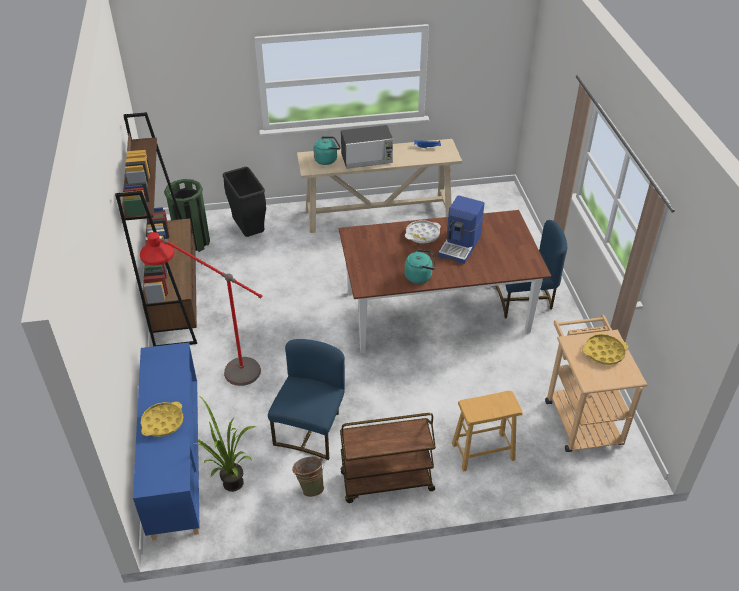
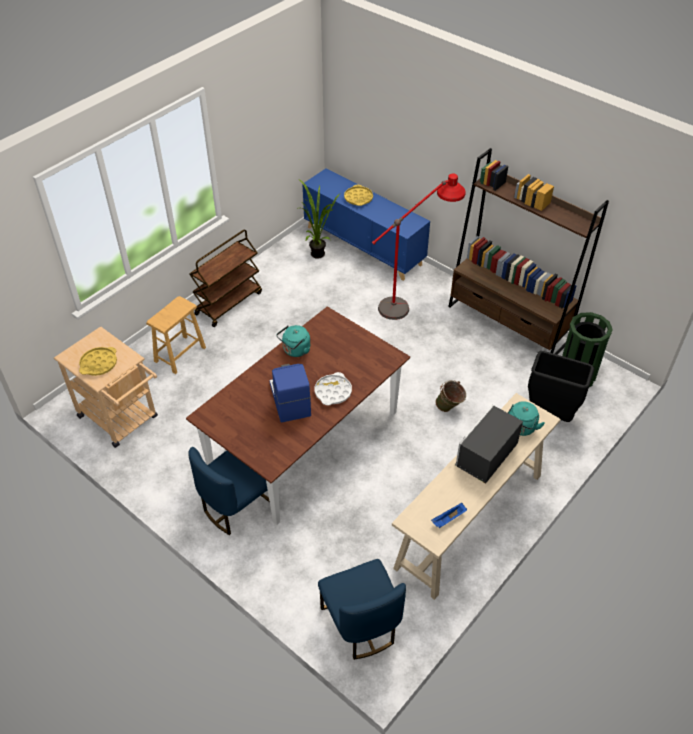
camera: 140 degrees right, 5 degrees up
(310, 486) = (272, 277): green bucket -> green bucket (449, 408)
(311, 430) = (306, 303): blue chair -> blue chair (361, 624)

